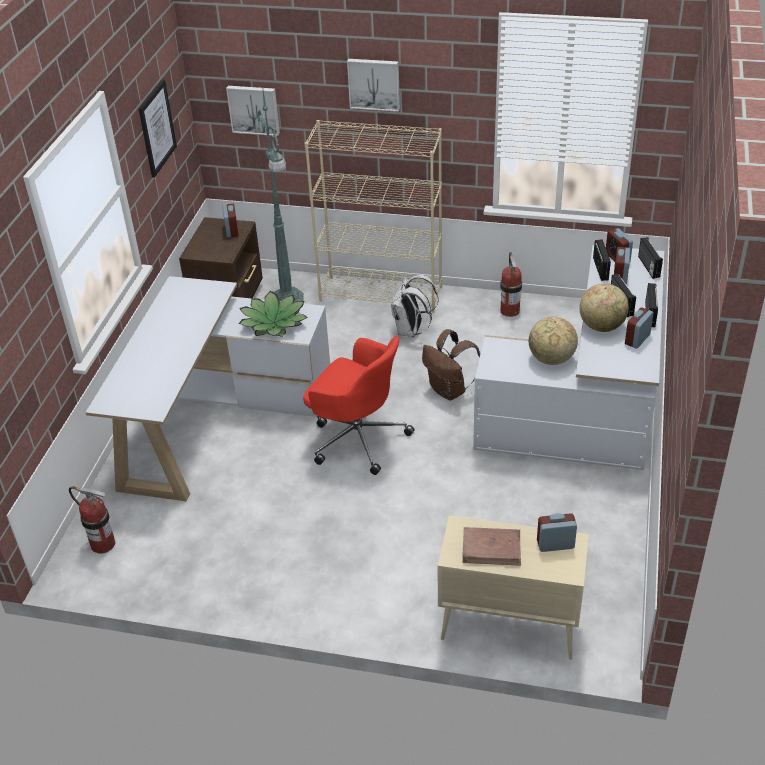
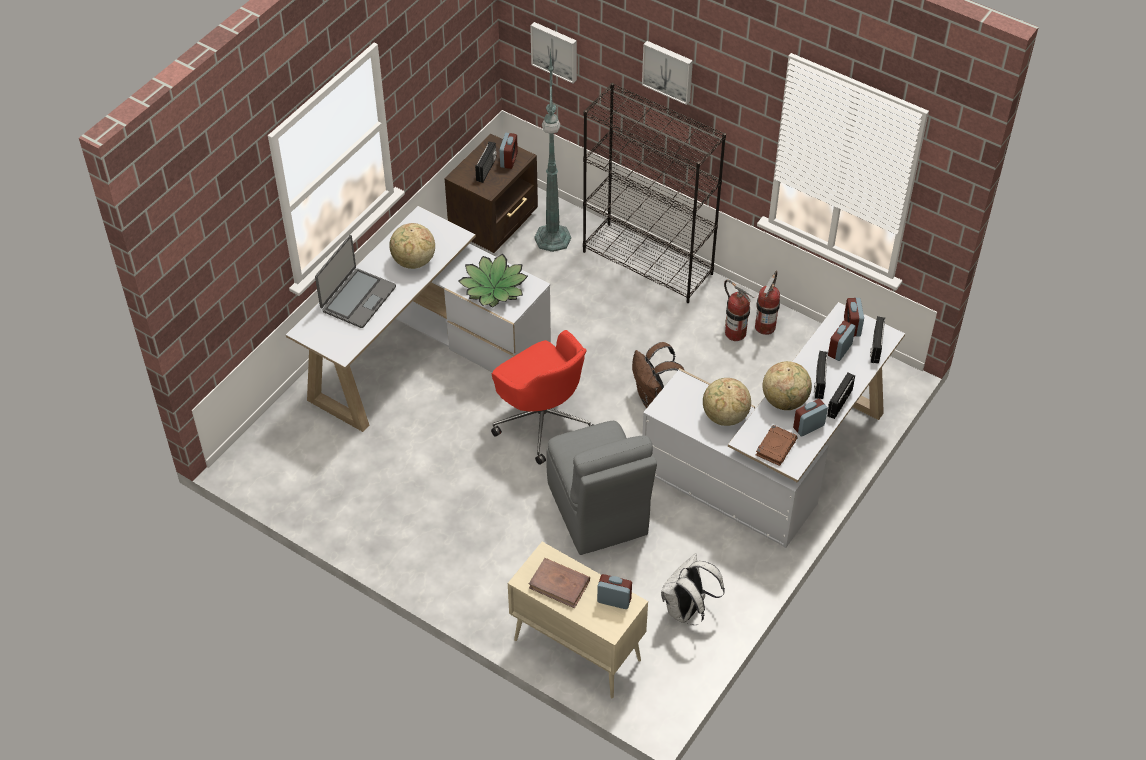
camera: 20 degrees right, 10 degrees up
(103, 544) = (277, 449): fire extinguisher -> fire extinguisher (735, 333)
(147, 362) = (357, 298): none -> laptop
(157, 128) = (442, 59): picture -> none
(188, 318) = (413, 261): none -> globe
(381, 293) = (648, 262): beige bookcase -> black bookcase
(411, 331) = (654, 317): white backpack -> white backpack (687, 610)
(454, 496) = (598, 511): none -> grey chair
(601, 269) = (827, 334): radio -> radio (487, 169)
(620, 363) = (776, 447): none -> brown book

